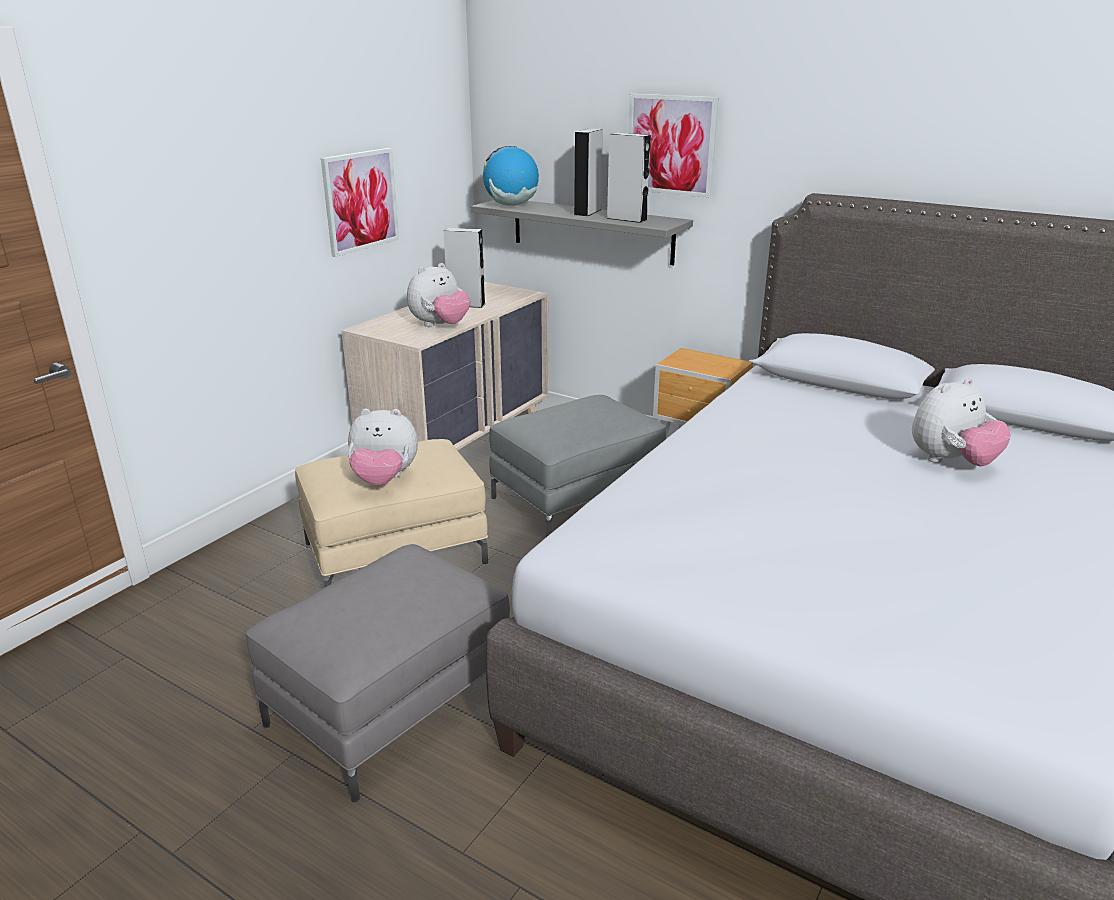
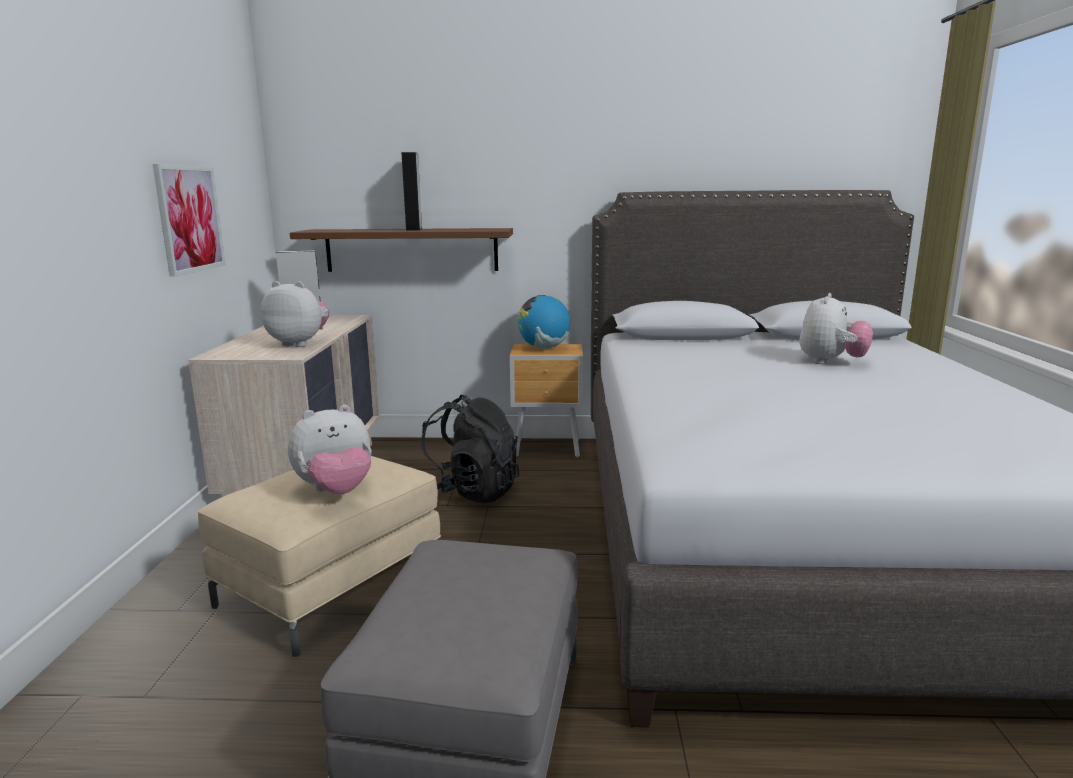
camera: 30 degrees left, 10 degrees down
(440, 325) = (299, 343): plush toy -> plush toy turned 90 degrees counterclockwise
(511, 205) = (331, 230): globe -> globe (544, 348)
(577, 497) = (470, 492): grey ottoman -> black backpack
(591, 230) = (411, 250): grey shelf -> brown shelf
(627, 219) = (459, 229): grey speaker -> none
(671, 145) = (486, 164): picture -> none

